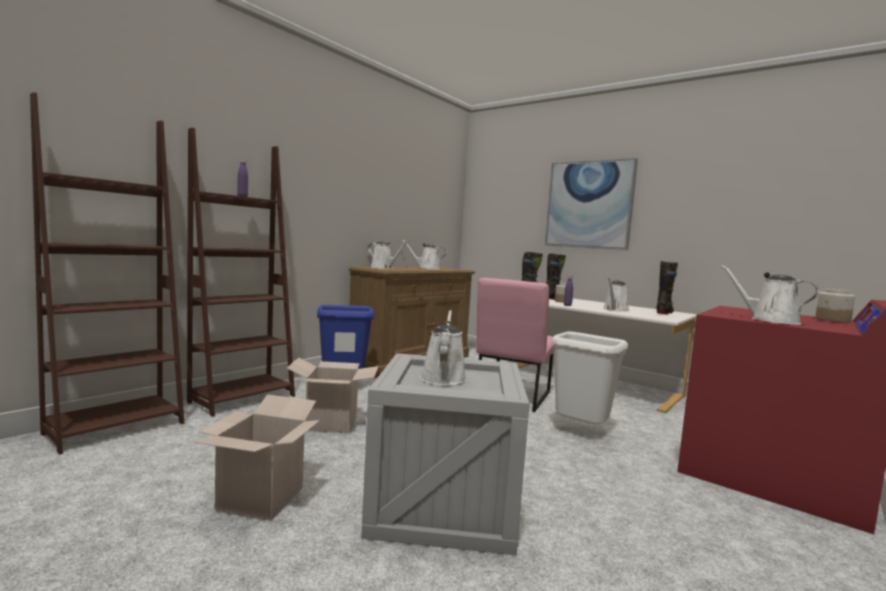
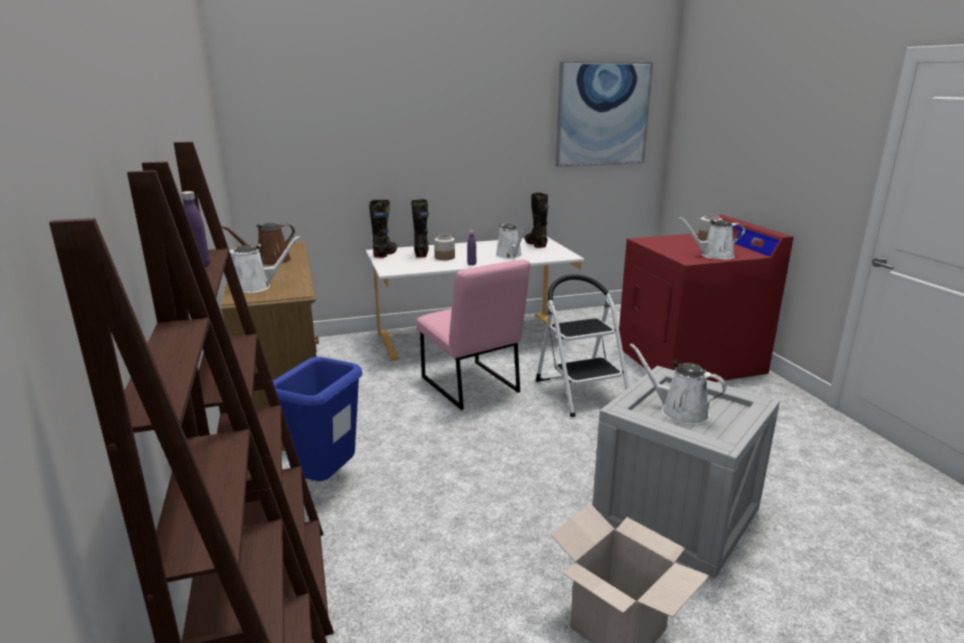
camera: 55 degrees left, 15 degrees up
(331, 424) = (451, 527): cardboard box -> none
(426, 268) = (270, 261): white watering can -> brown watering can
(581, 432) = (580, 391): white trash can -> step ladder
(589, 205) = (425, 129): picture -> picture (602, 114)

